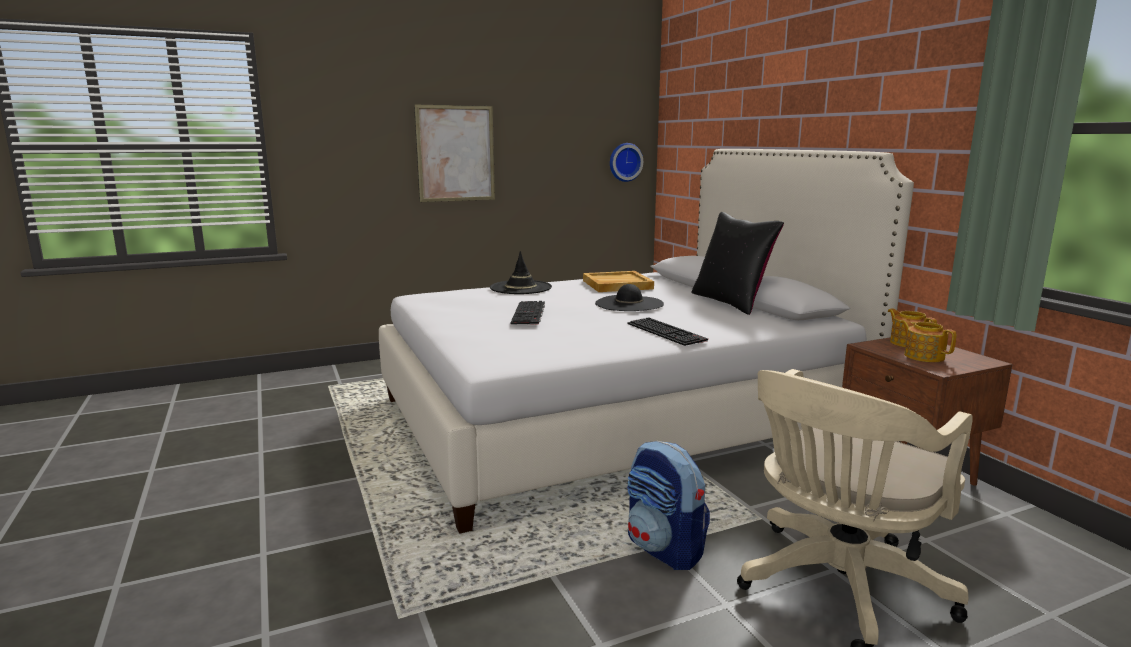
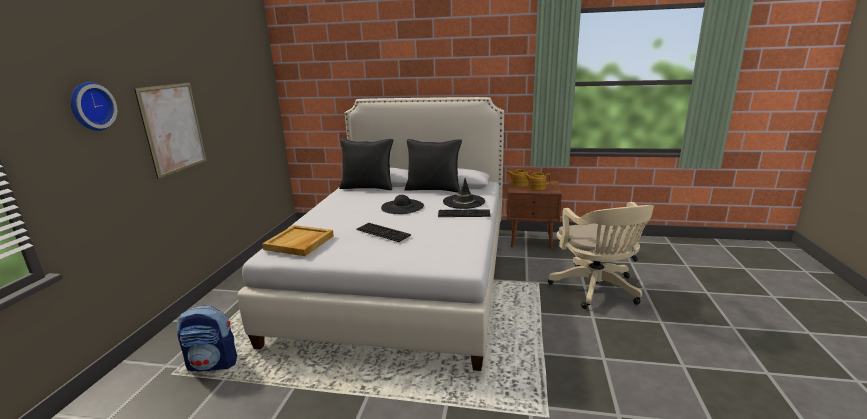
camera: 55 degrees left, 5 degrees up
(521, 288) = (316, 221): black hat -> black hat (464, 202)
(617, 285) = (357, 199): beige tray -> beige tray (299, 243)
(624, 162) = (267, 113): wall clock -> wall clock (90, 106)
(665, 549) = (543, 314): backpack -> backpack (213, 363)
(666, 280) = (368, 187): none -> black pillow

